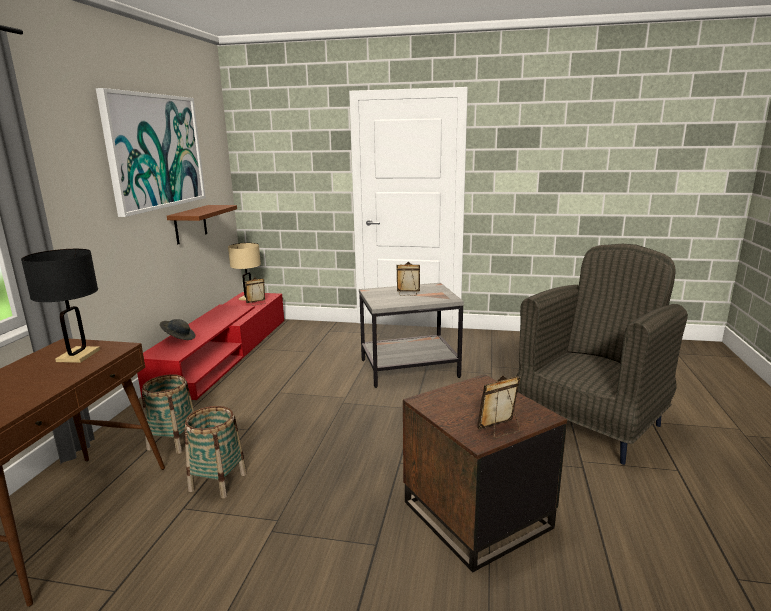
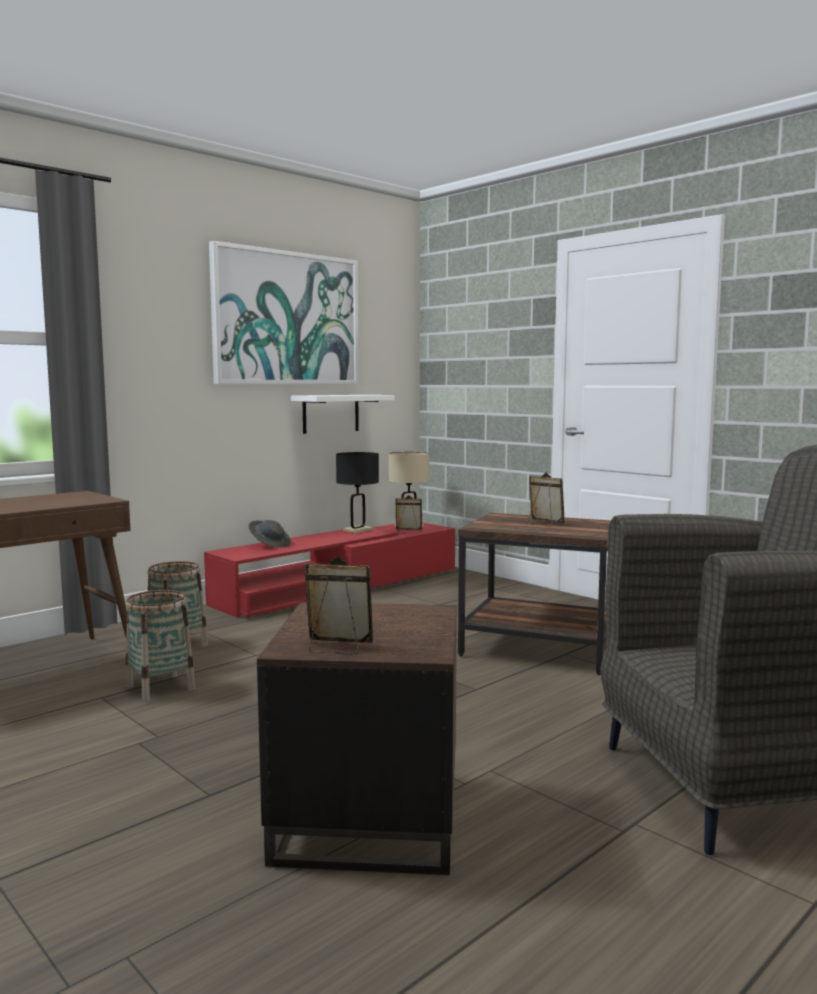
camera: 35 degrees right, 10 degrees down
(78, 355) = (66, 500): black table lamp -> black table lamp (358, 530)
(190, 224) = (331, 413): brown shelf -> white shelf
(409, 369) = (539, 649): grey side table -> brown side table

